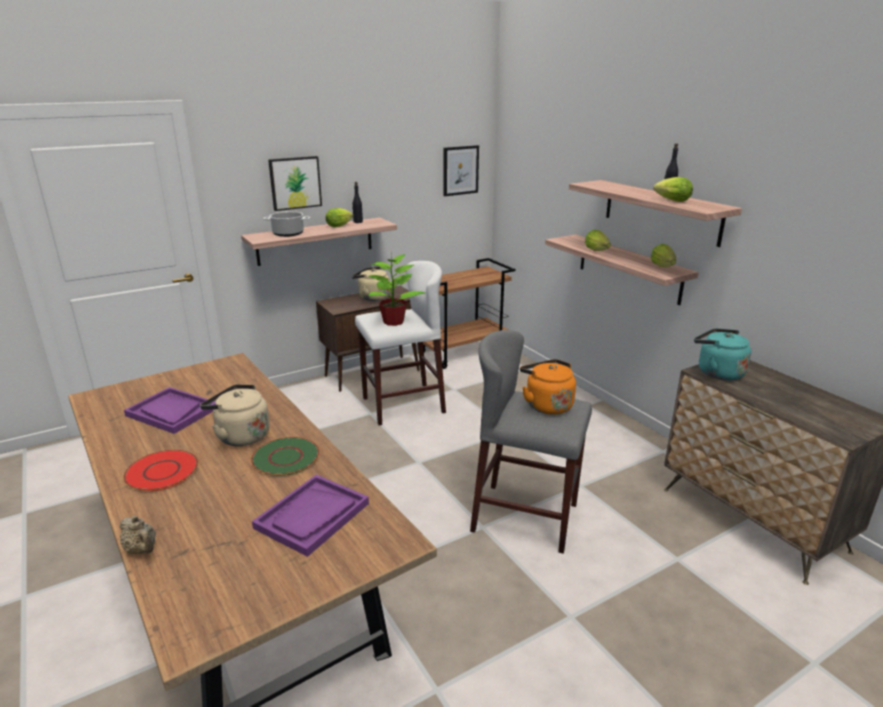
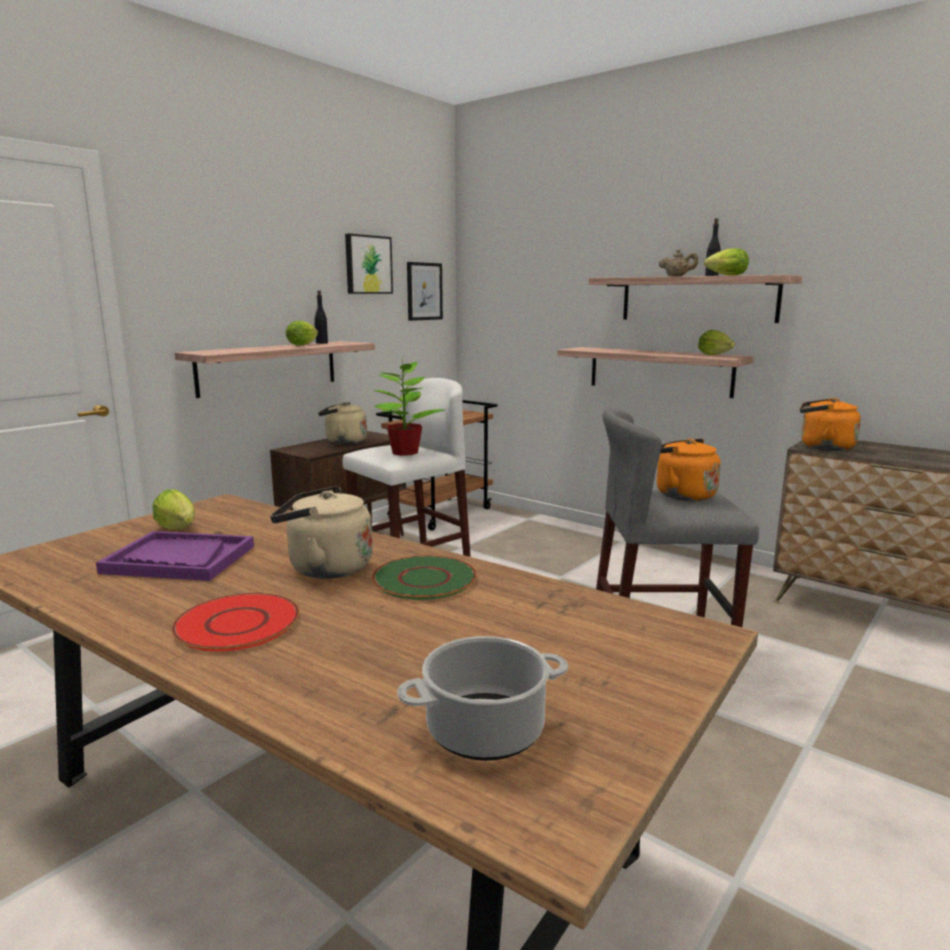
camera: 20 degrees left, 10 degrees down
(142, 550) = (312, 724): beige teapot -> beige teapot (677, 277)
(288, 233) = (244, 349): cooking pot -> cooking pot (486, 729)
(295, 183) = (244, 286): picture -> picture (368, 265)
(312, 516) = (546, 630): purple tray -> none
(598, 251) = (629, 352): lettuce -> lettuce (179, 530)
(717, 372) = (823, 447): turquoise kettle -> orange kettle

